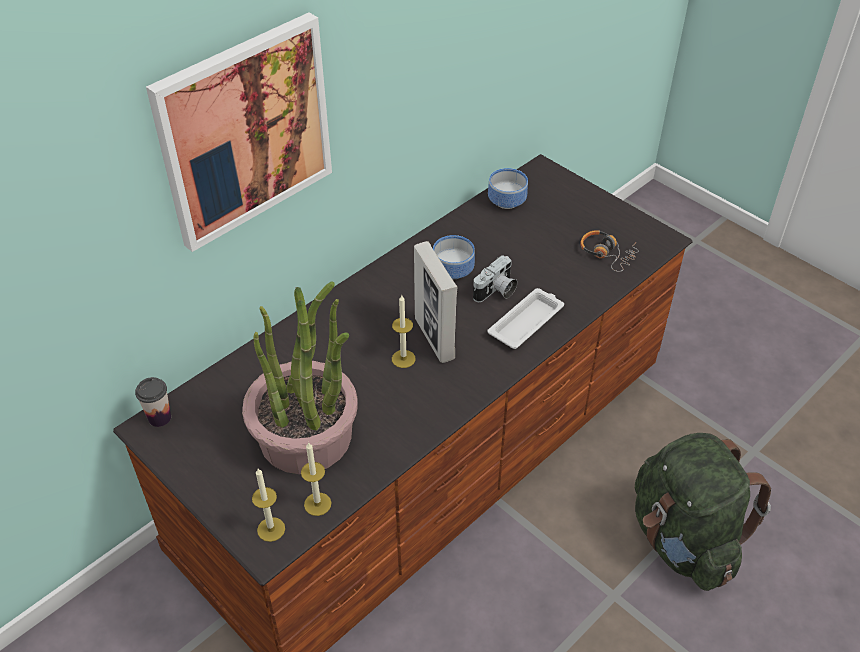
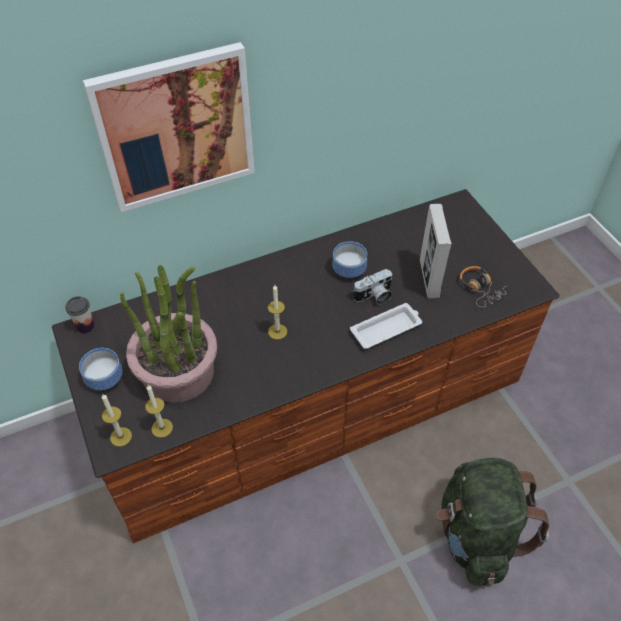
camera: 20 degrees right, 5 degrees up
(434, 339) = (308, 322): picture frame -> picture frame (429, 279)
(505, 201) = (417, 222): bowl -> bowl (104, 377)

